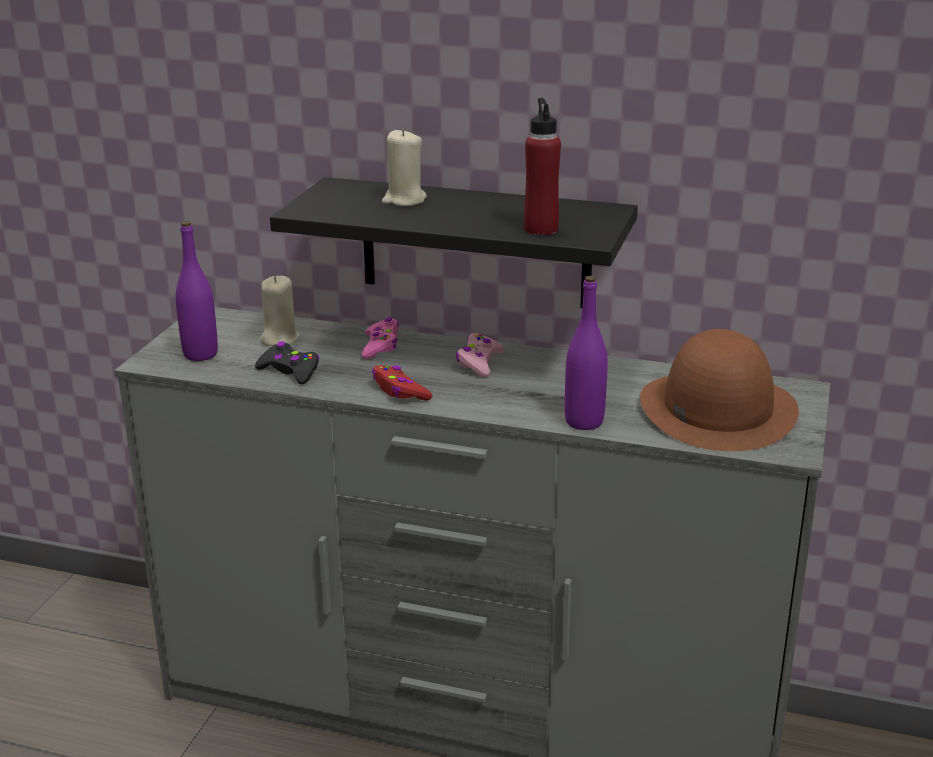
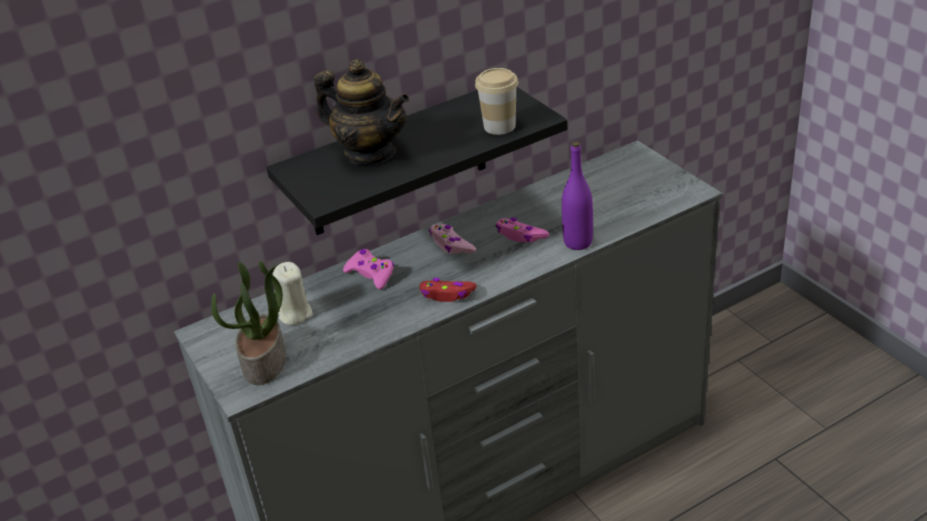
camera: 45 degrees left, 10 degrees up
(200, 354) = (265, 362): purple bottle -> potted plant
(290, 371) = (352, 330): black game controller -> none
(404, 200) = (370, 153): beige candle -> teapot
(541, 229) = (499, 126): red bottle -> cup
(547, 389) = (520, 236): none -> pink game controller
(717, 409) = (621, 190): brown hat -> none

